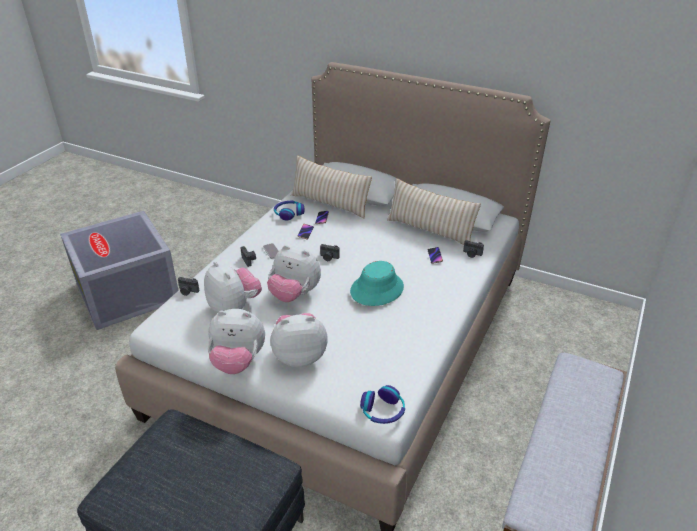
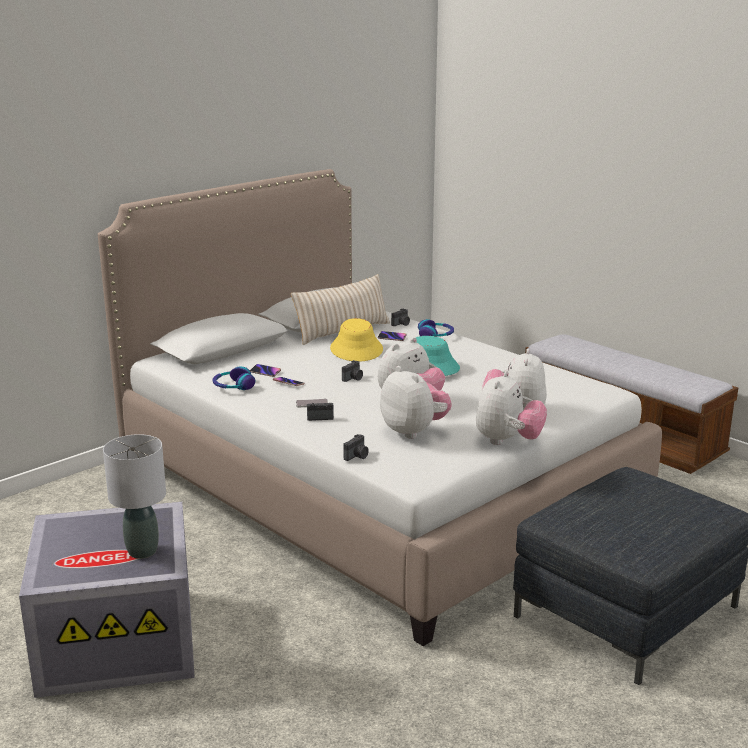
camera: 70 degrees left, 15 degrees down
(107, 254) = (142, 551): none -> grey table lamp
(234, 307) = (414, 431): plush toy -> plush toy turned 75 degrees clockwise
(329, 203) = (235, 364): beige pillow -> none
(383, 411) = (605, 391): headphones -> headphones (436, 335)
(394, 245) = (356, 349): none -> yellow hat

